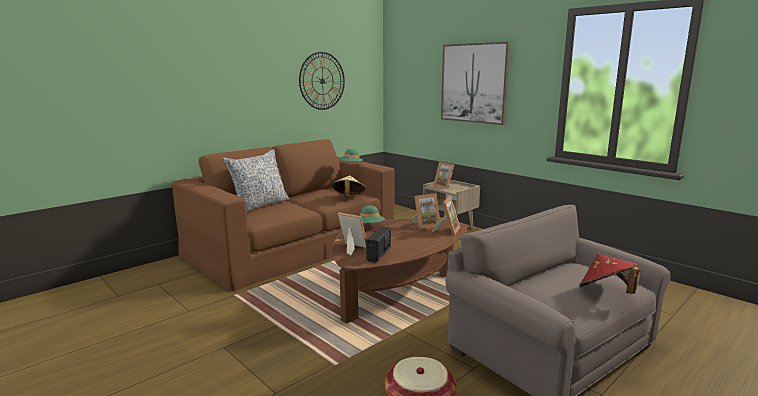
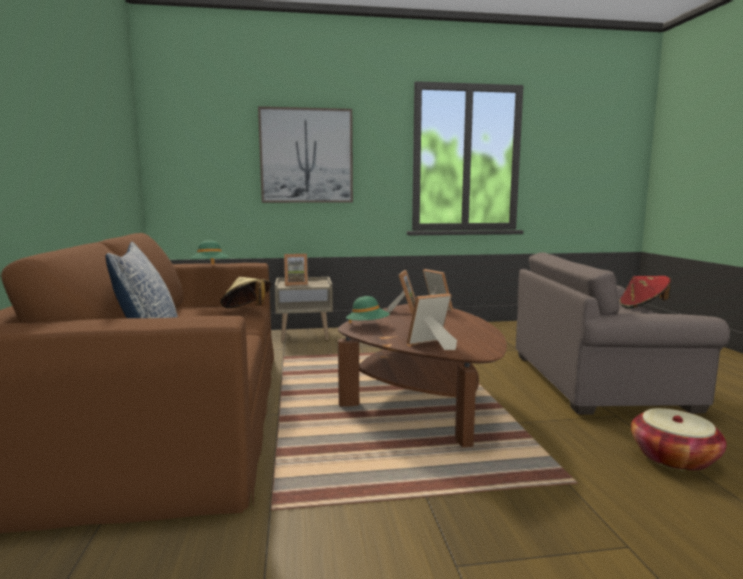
camera: 55 degrees left, 5 degrees down
(322, 81) = (96, 137): wall clock -> none
(379, 254) = (469, 340): radio -> none

